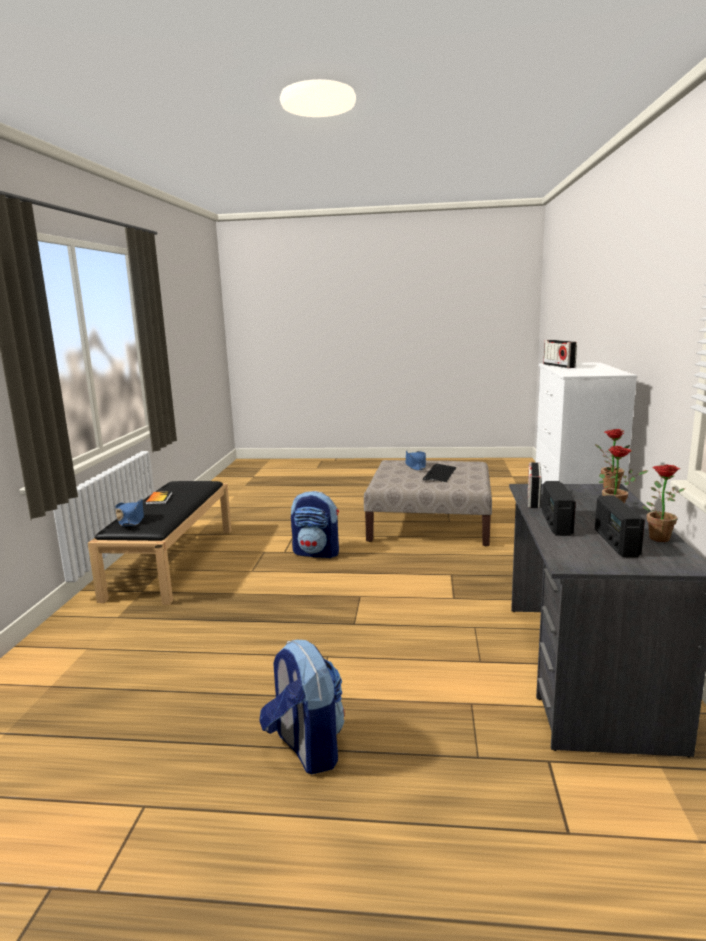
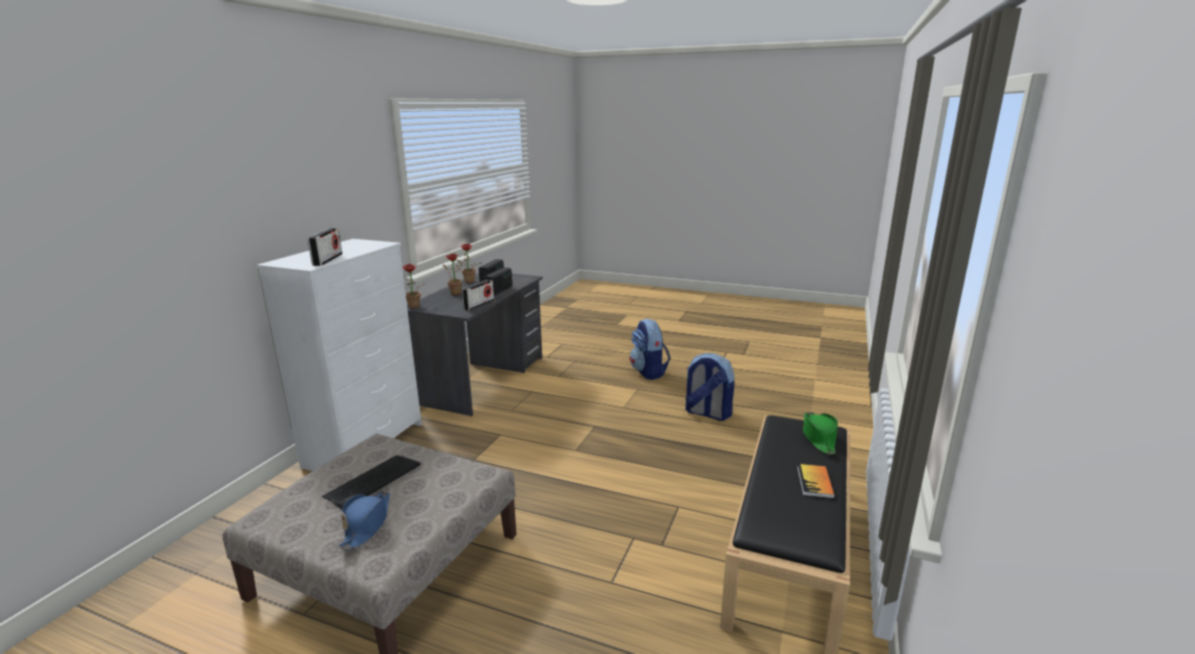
camera: 165 degrees left, 5 degrees up
(131, 520) = (818, 437): blue hat -> green hat
(317, 553) = (591, 525): backpack -> backpack (707, 413)

